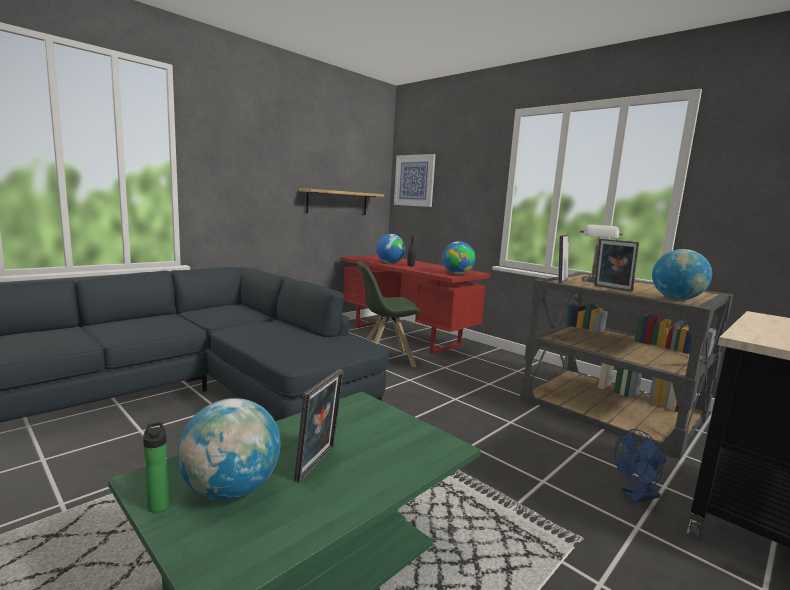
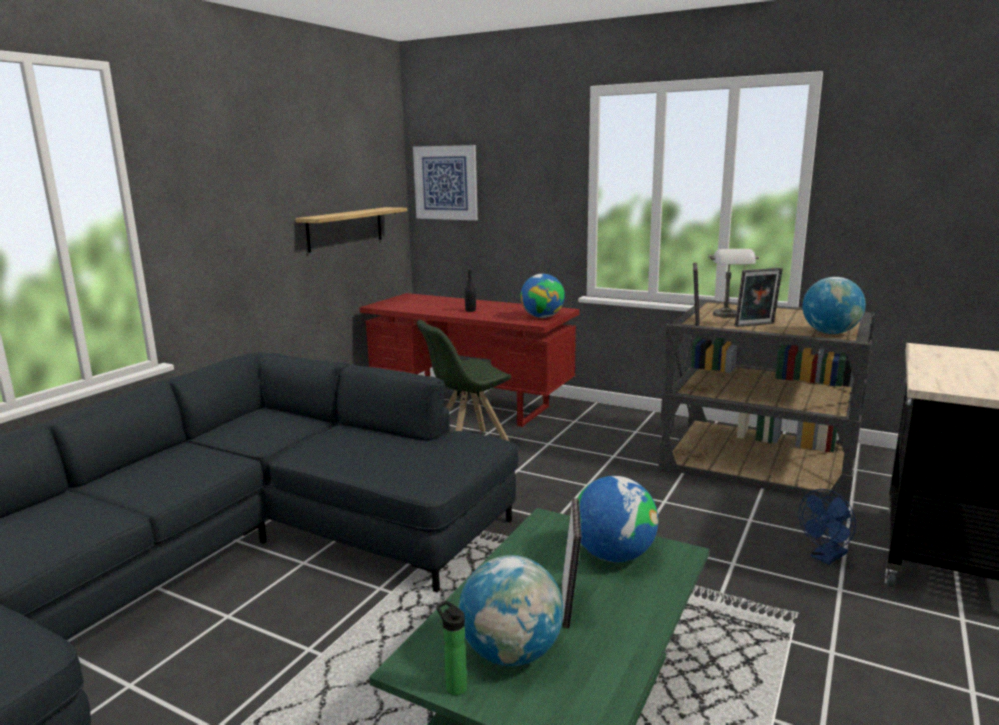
camera: 15 degrees left, 5 degrees up
(389, 263) = (438, 309): globe -> globe (613, 555)
(612, 288) = (755, 325): picture frame -> picture frame turned 45 degrees counterclockwise

